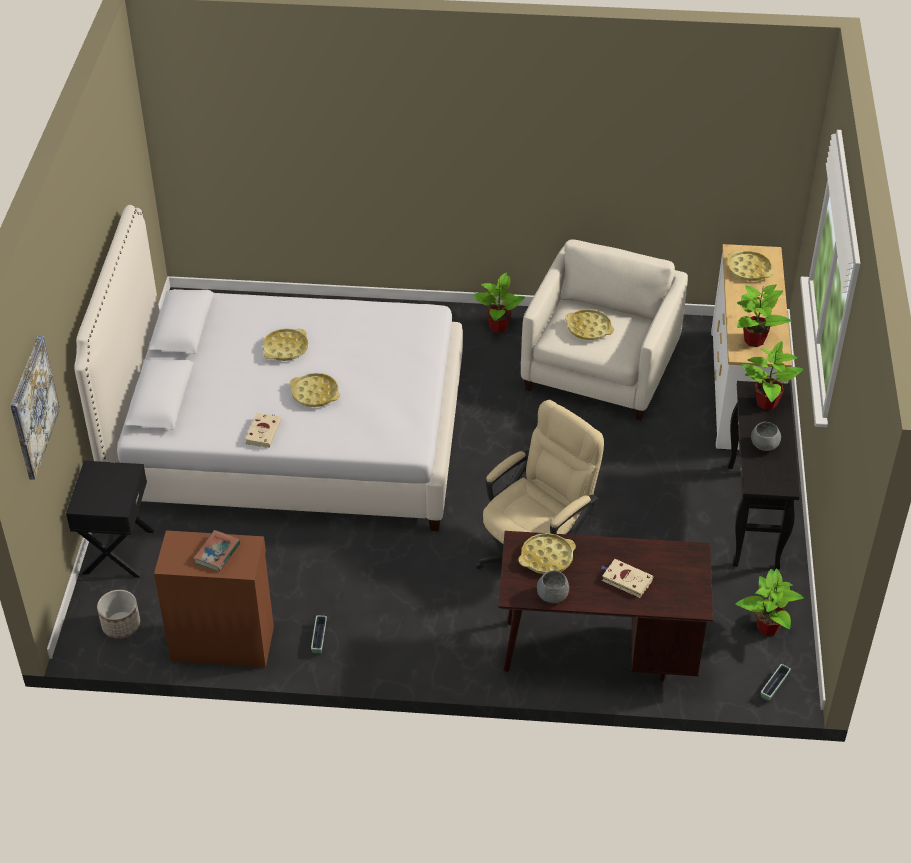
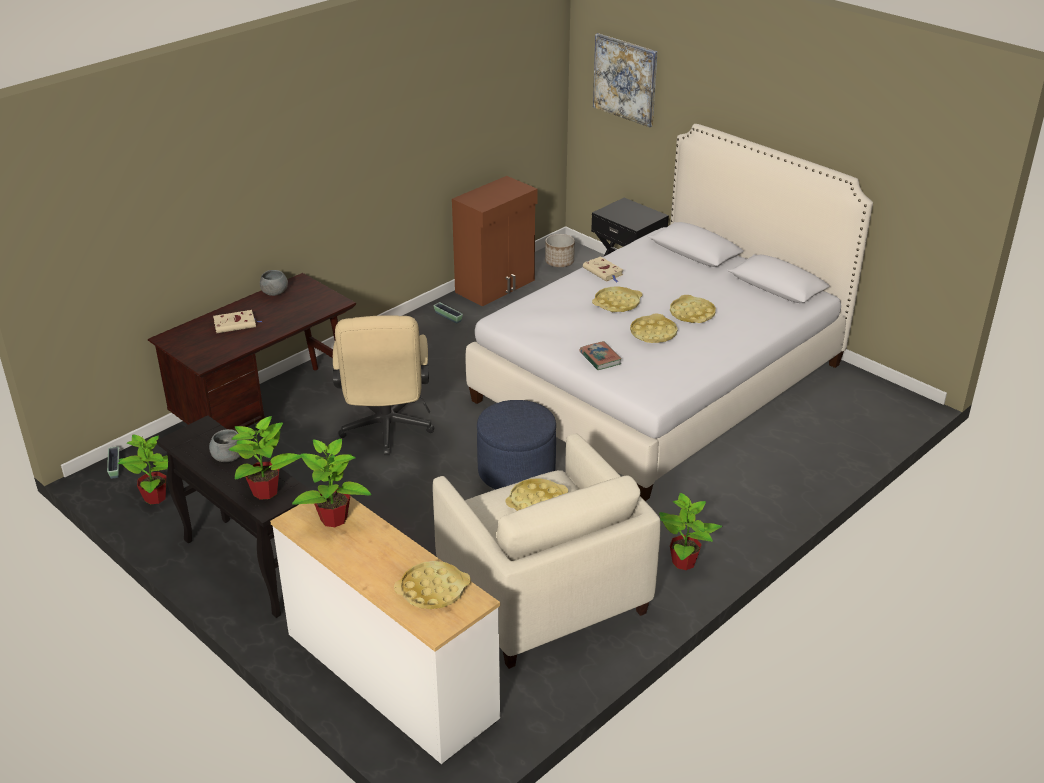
camera: 130 degrees right, 10 degrees down
(217, 553) = (492, 195): book -> book (600, 358)
(498, 450) = (516, 471): none -> blue ottoman
(546, 558) = (306, 306): yellow tray -> yellow tray (653, 333)

